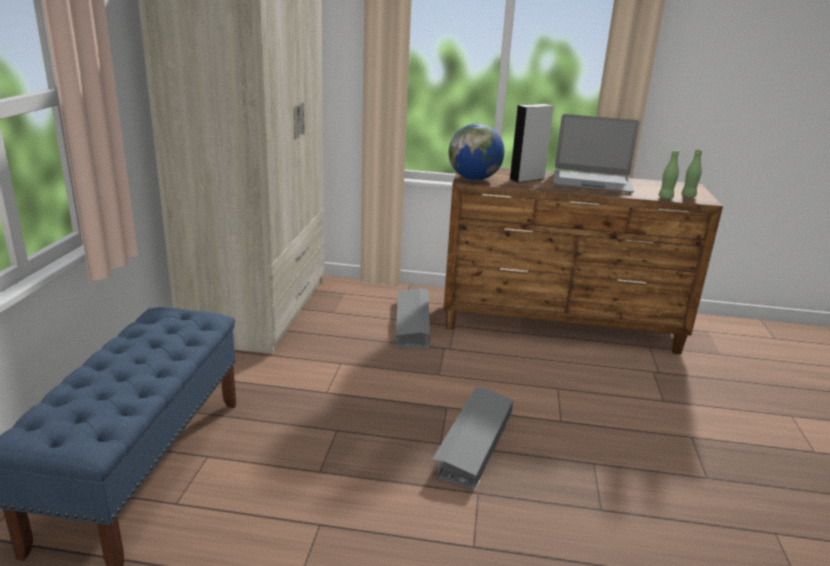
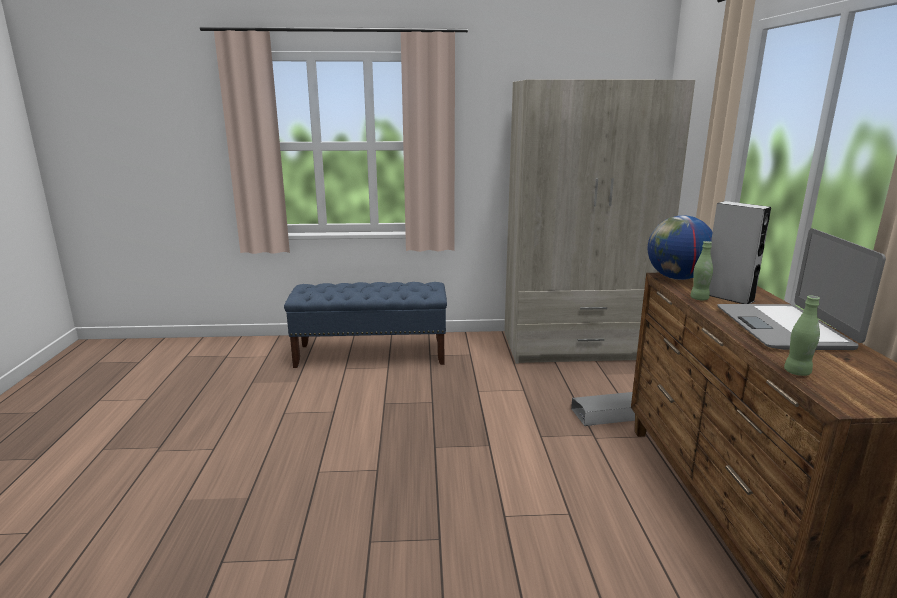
camera: 80 degrees right, 5 degrees down
(473, 442) = (442, 463): grey storage box -> none
(688, 196) = (847, 391): green bottle -> green bottle (699, 298)

